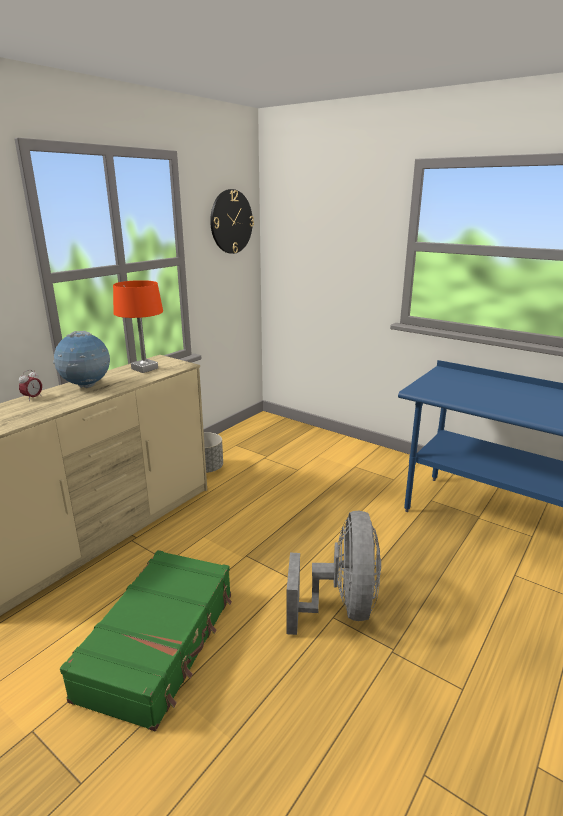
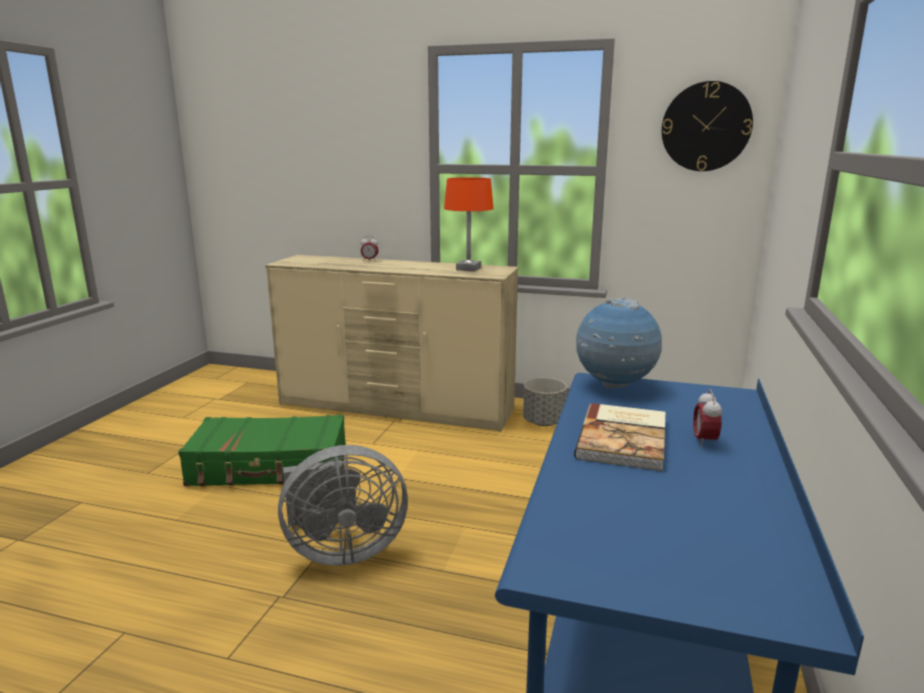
camera: 70 degrees right, 5 degrees down
(86, 386) = (406, 265): globe -> globe (614, 386)
(500, 401) = (625, 439): none -> book
(502, 388) = (704, 441): none -> alarm clock

